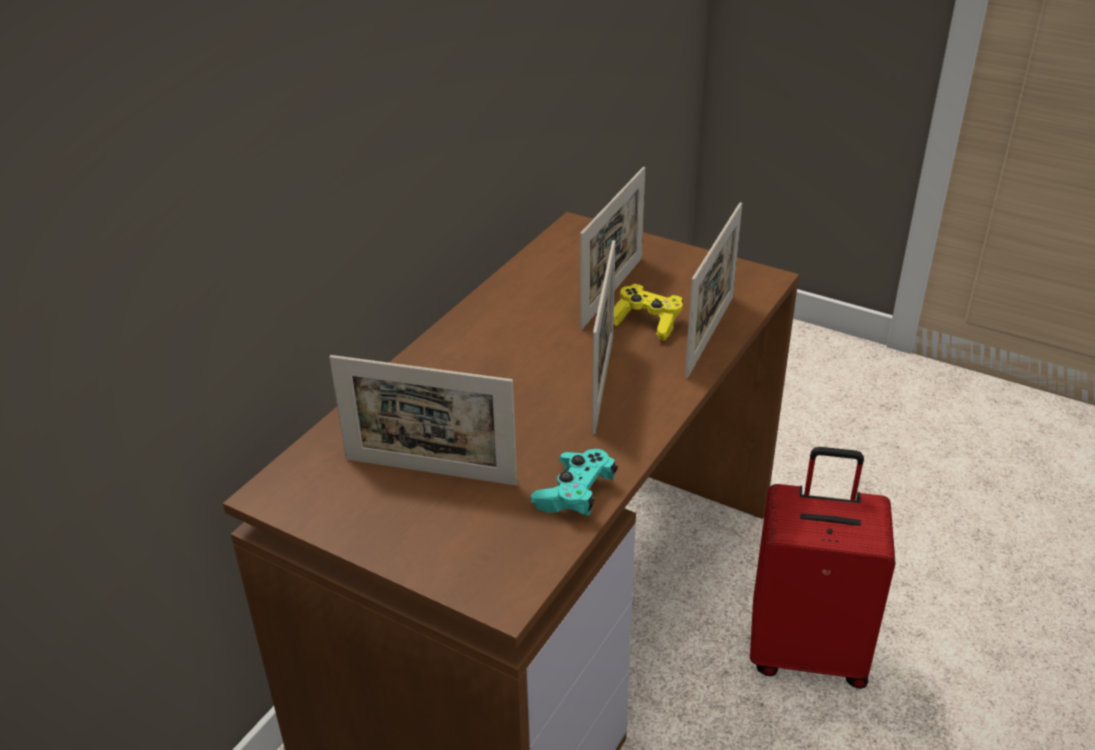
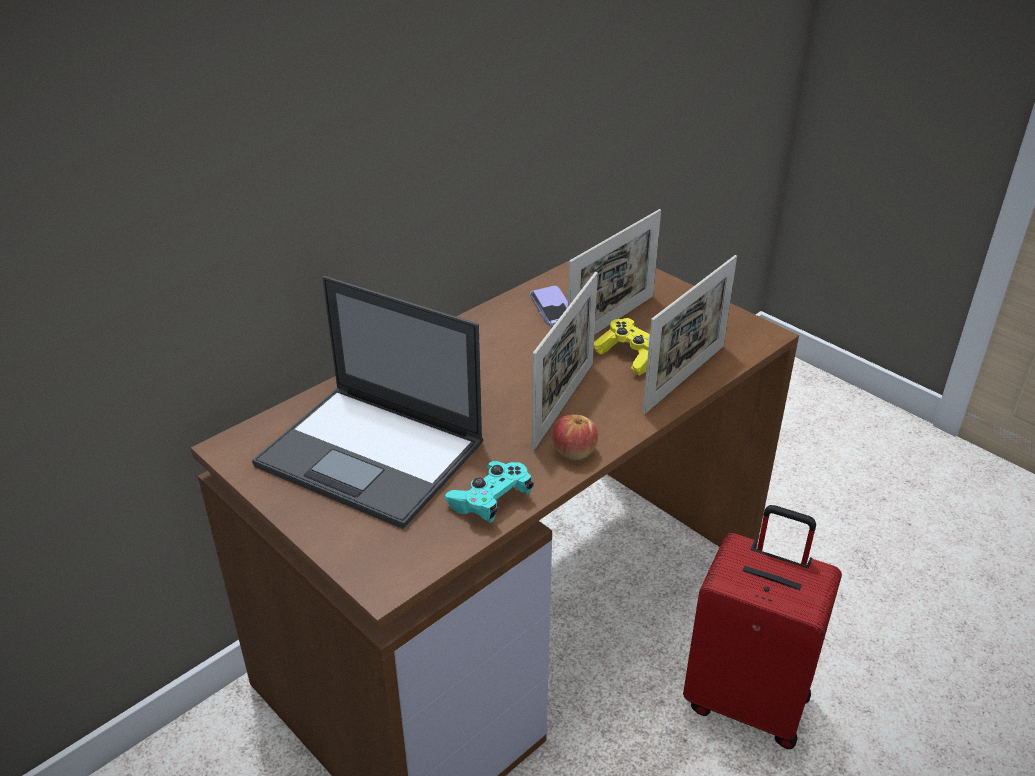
camera: 15 degrees right, 0 degrees up
(430, 471) = (373, 454): picture frame -> laptop
(545, 286) = (552, 308): none -> phone
(635, 428) = (574, 451): none -> apple

